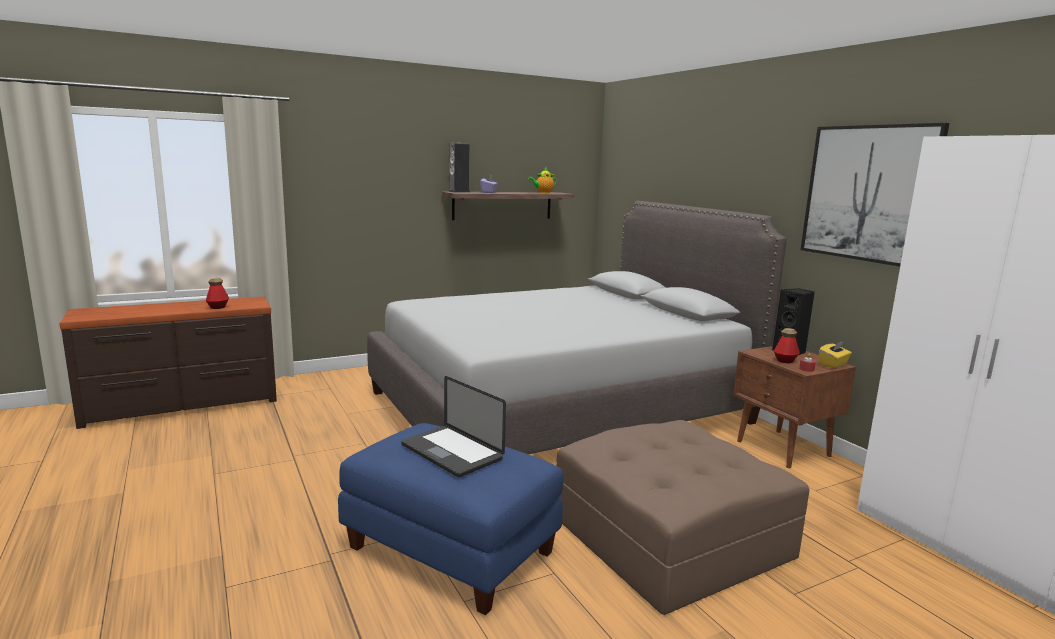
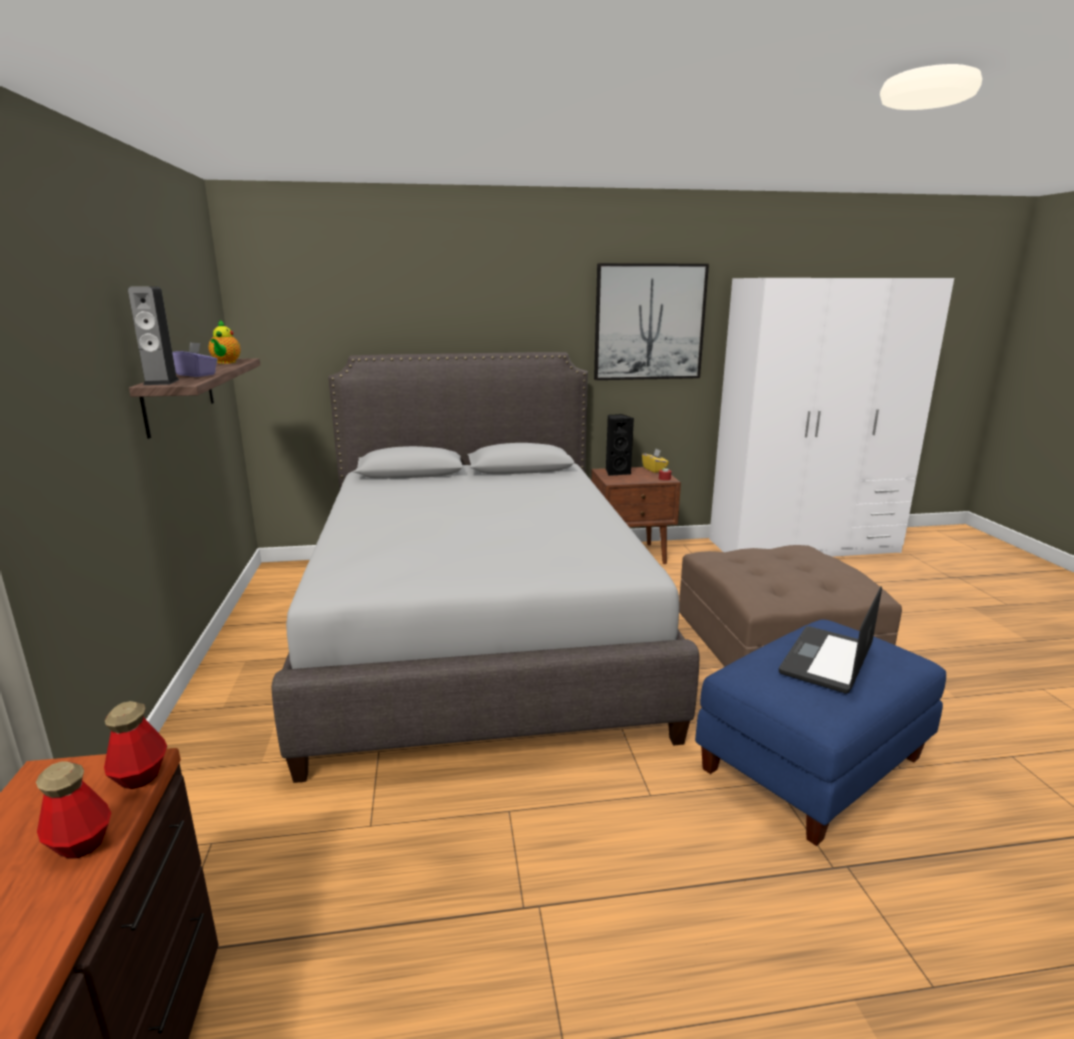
camera: 70 degrees left, 5 degrees up
(451, 452) = (826, 660): laptop -> laptop turned 150 degrees clockwise
(785, 361) = (640, 479): bottle -> bottle (140, 776)

